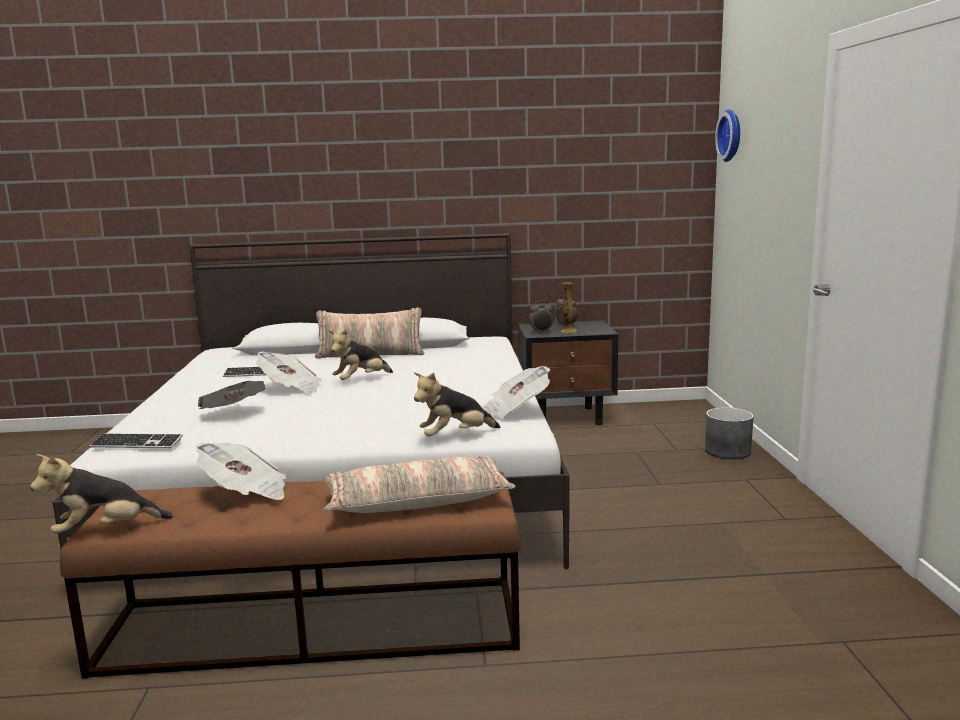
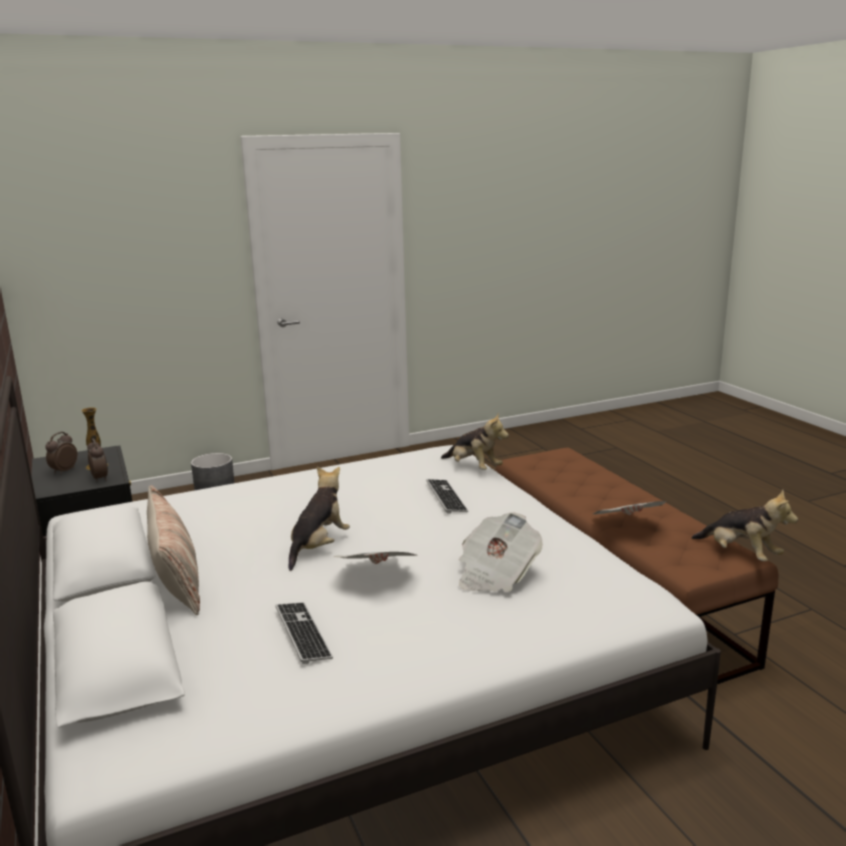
camera: 110 degrees left, 5 degrees up
(136, 443) = (623, 593): keyboard -> keyboard (446, 497)
(361, 380) = (319, 546): plush toy -> plush toy turned 90 degrees counterclockwise
(417, 501) = (575, 471): pillow -> none
(514, 411) = (397, 460): newspaper -> none
(732, 135) = (46, 217): wall clock -> none

